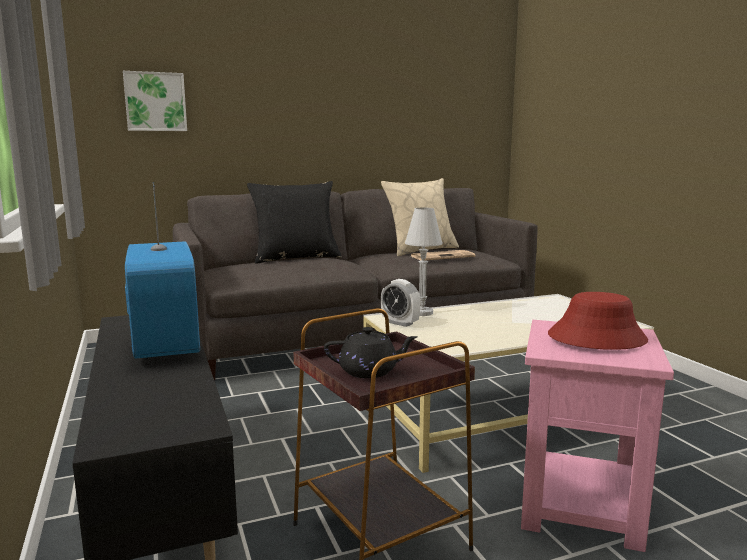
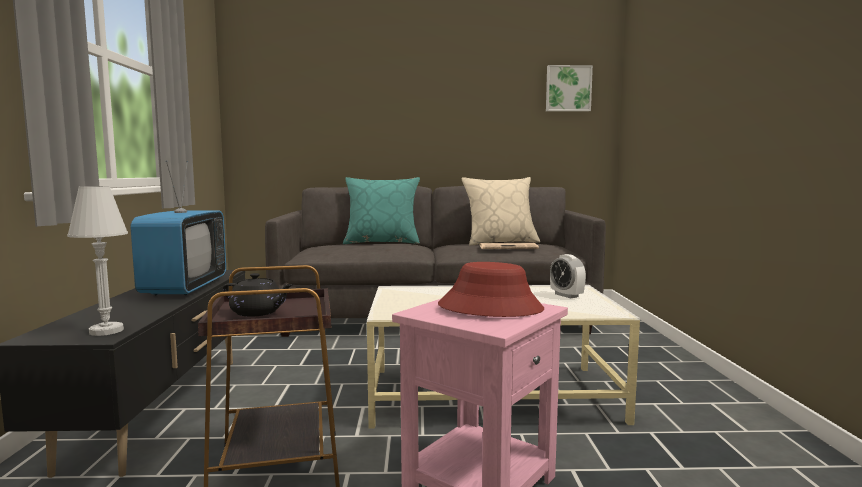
camera: 20 degrees right, 5 degrees down
(155, 102) = (289, 114): picture -> picture (568, 88)
(296, 258) = (382, 242): black pillow -> turquoise pillow
(400, 323) = (396, 293): alarm clock -> alarm clock (566, 295)
(422, 313) = (429, 288): white table lamp -> white table lamp (106, 331)

